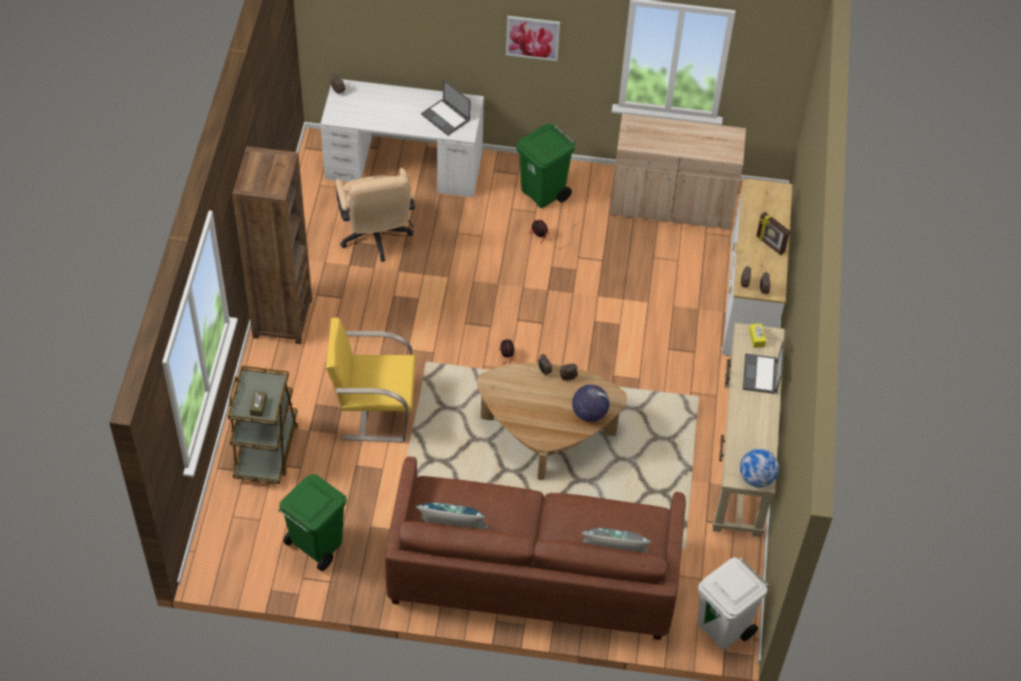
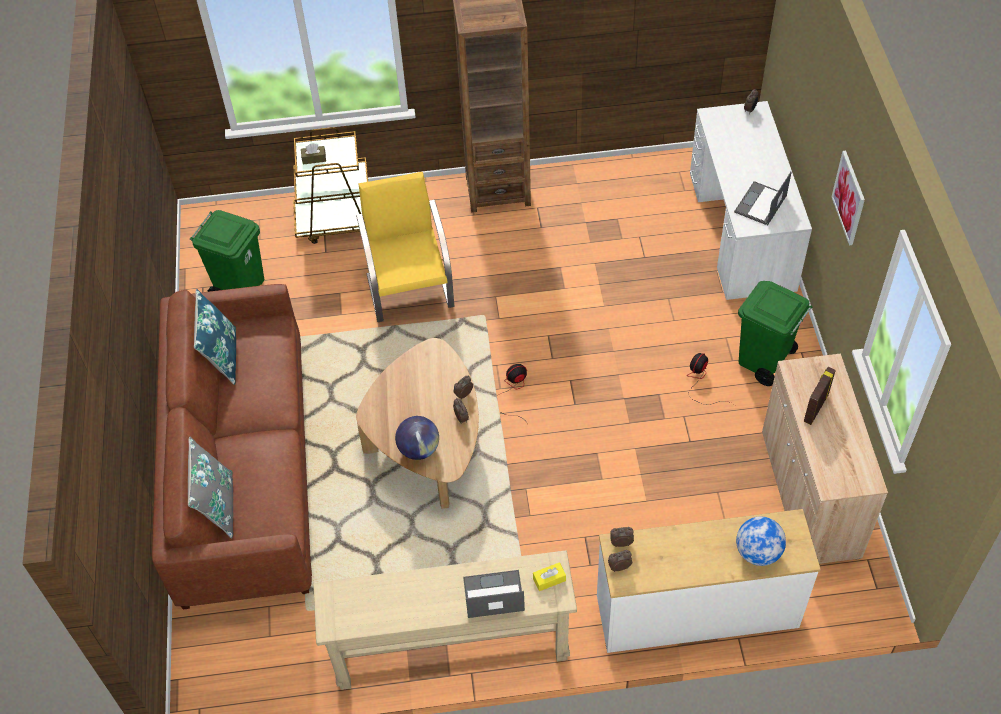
camera: 80 degrees right, 0 degrees up
(376, 238) = (630, 233): beige office chair -> none
(723, 628) = (209, 672): white trash can -> none
(756, 478) = (333, 618): globe -> globe (757, 552)
(770, 244) = (700, 561): picture frame -> picture frame (815, 408)

